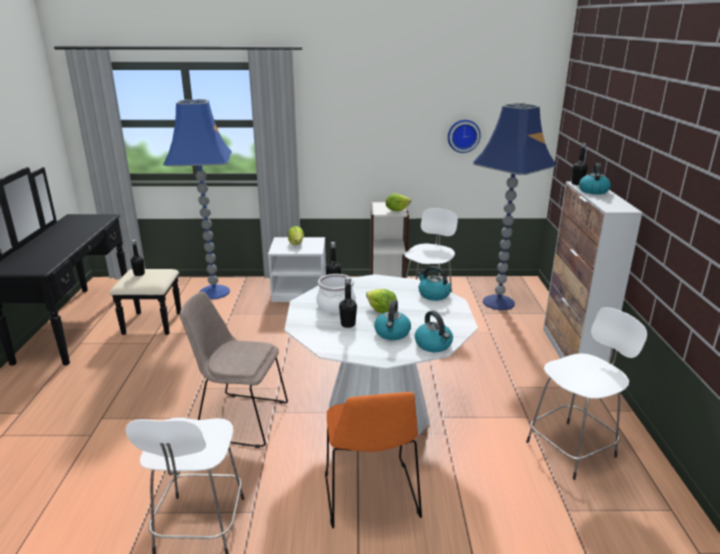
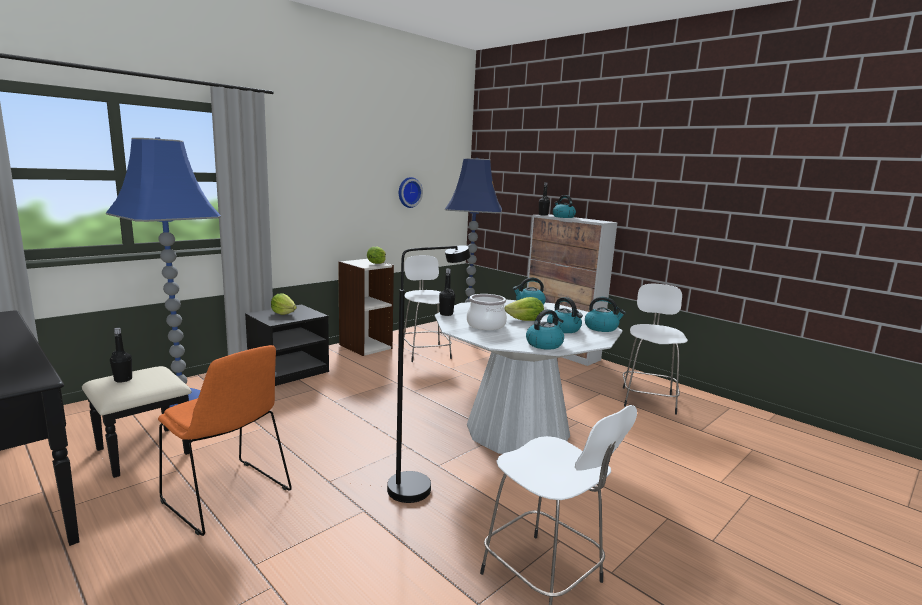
camera: 45 degrees left, 10 degrees down
(240, 419) = (419, 485): beige chair -> black floor lamp
(300, 292) = (289, 371): white nightstand -> black nightstand
(334, 342) = (544, 344): none -> kettle
(348, 324) = (524, 332): black bottle -> none
(371, 496) = (609, 480): orange chair -> orange chair (228, 497)

